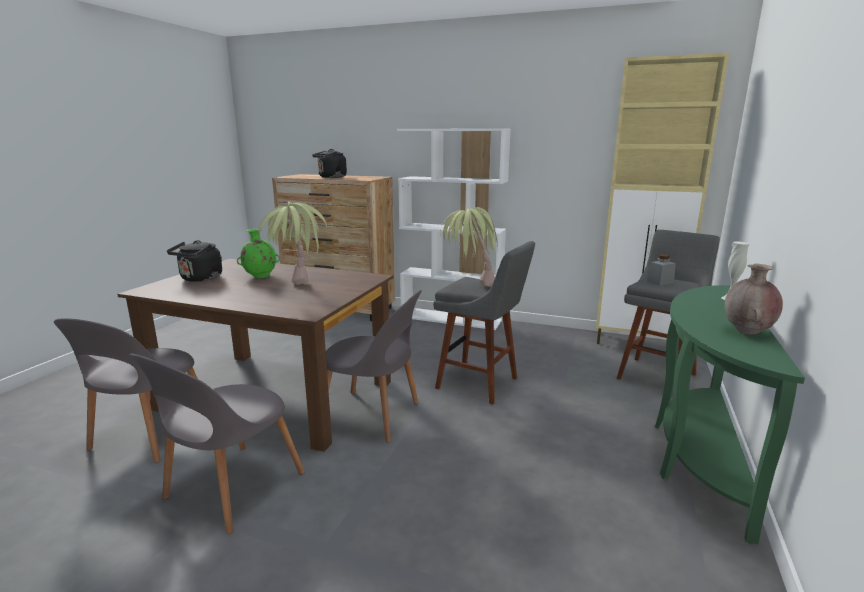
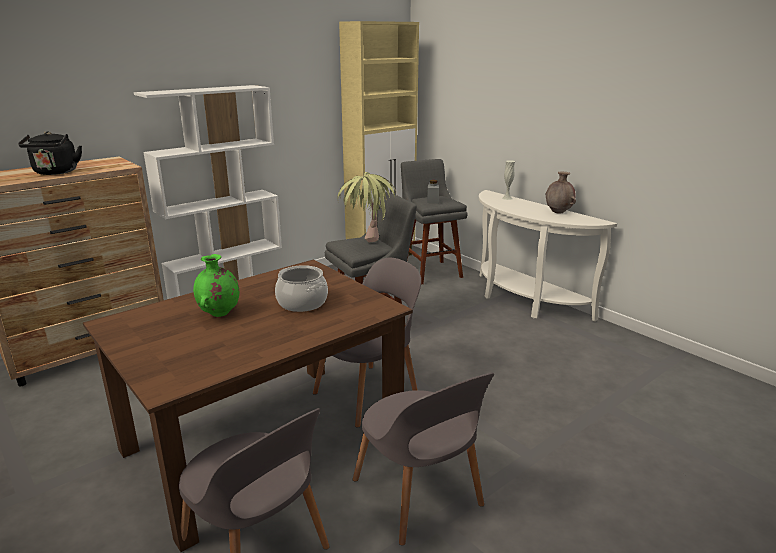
camera: 60 degrees left, 5 degrees up
(200, 279) = (168, 348): black kettle -> none
(297, 289) = (302, 303): potted plant -> cooking pot
(696, 456) = (523, 301): green console table -> white console table

